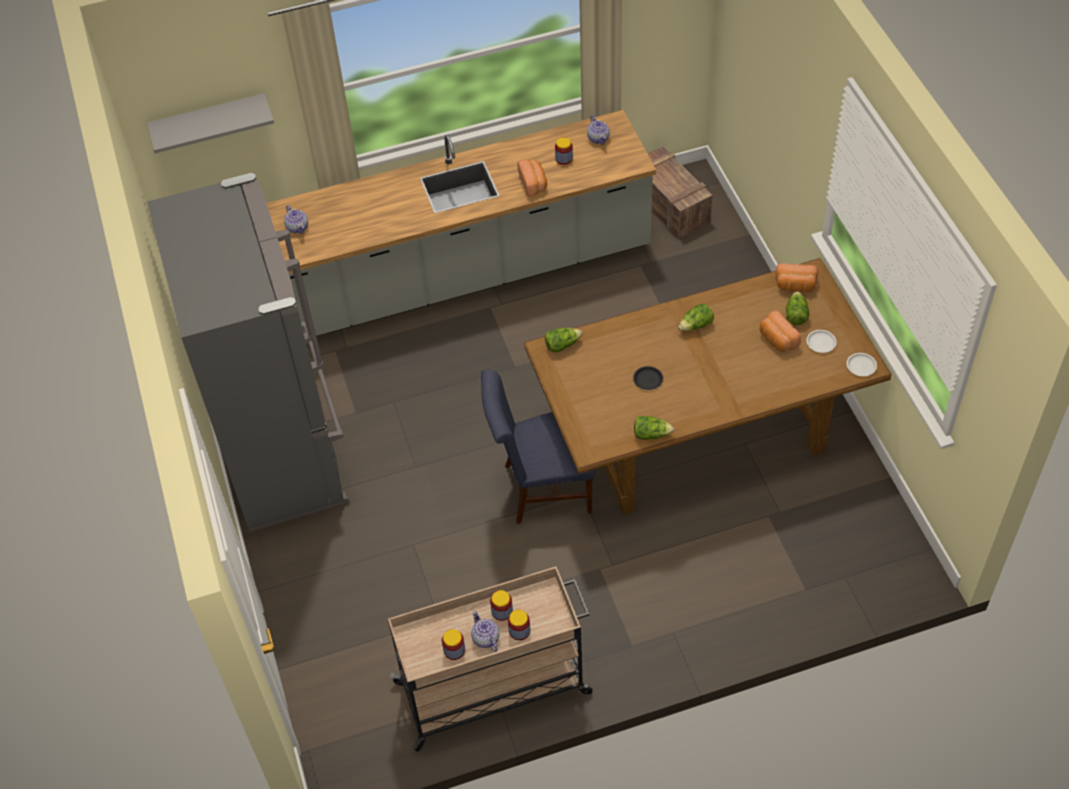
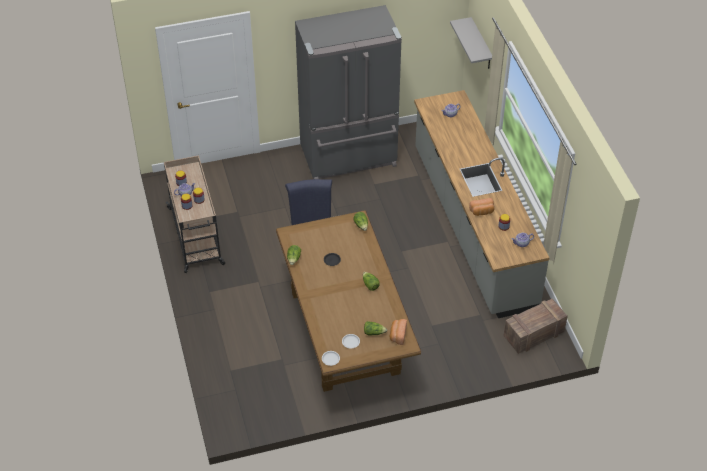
camera: 90 degrees right, 5 degrees down
(777, 340) = (355, 321): bread -> none

